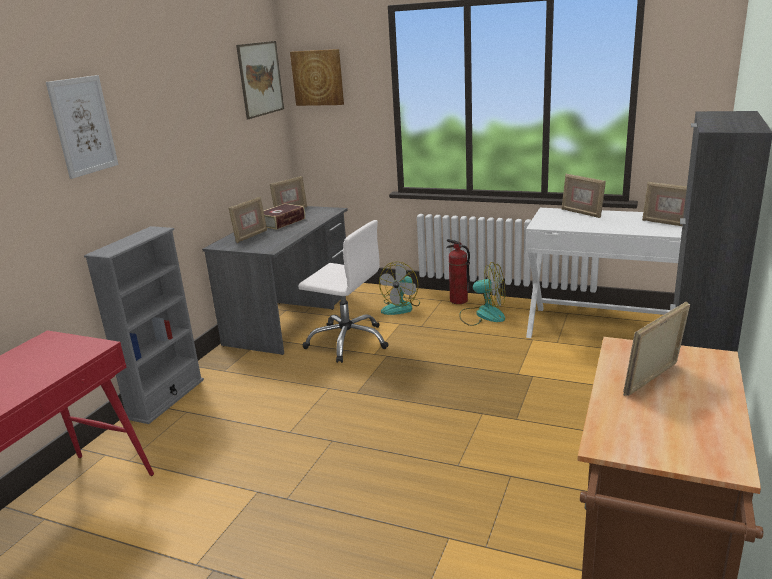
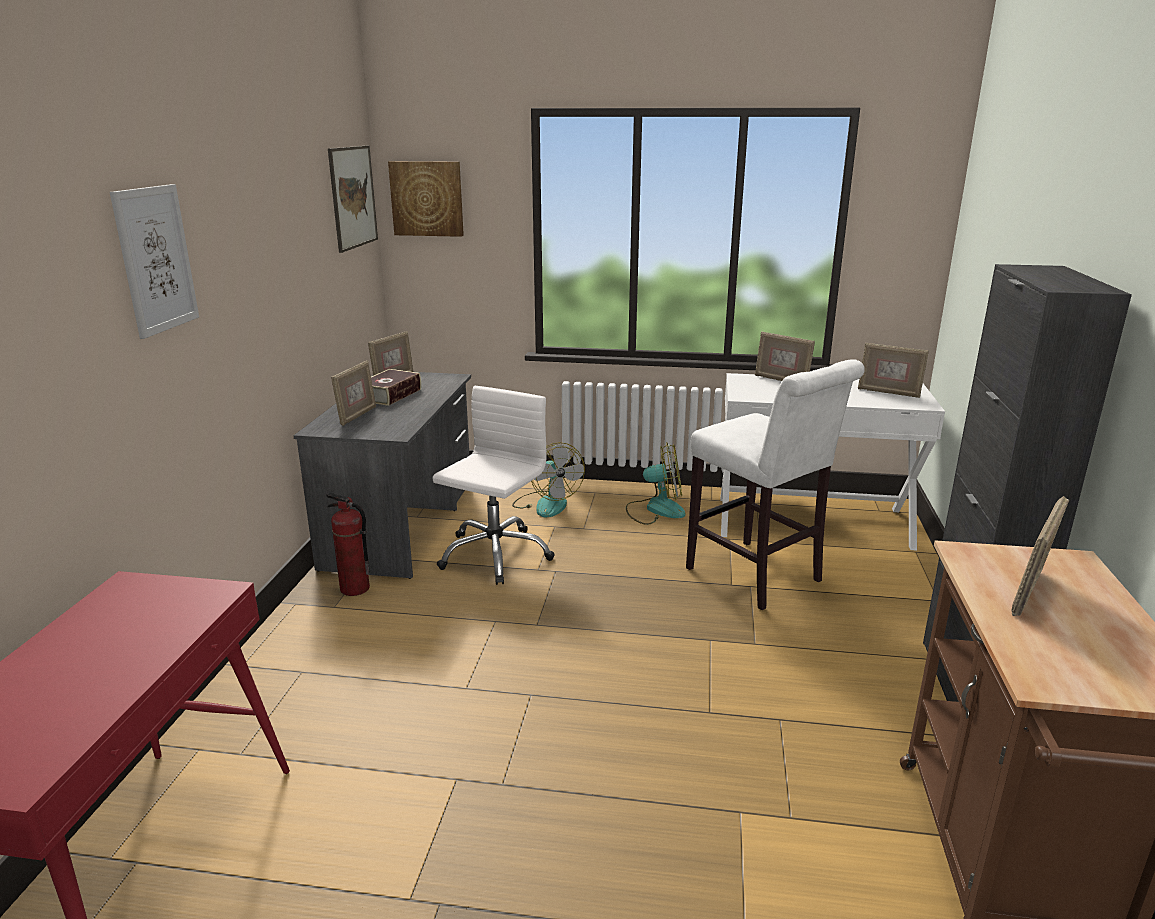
camera: 15 degrees left, 0 degrees up
(166, 399) = (261, 655): grey bookcase -> none
(348, 341) = (494, 554): white office chair -> white office chair turned 75 degrees counterclockwise
(401, 307) = (547, 503): fan -> fan turned 45 degrees counterclockwise
(458, 301) = (617, 492): fire extinguisher -> fire extinguisher (354, 589)
(542, 370) = (758, 578): none -> white stool

